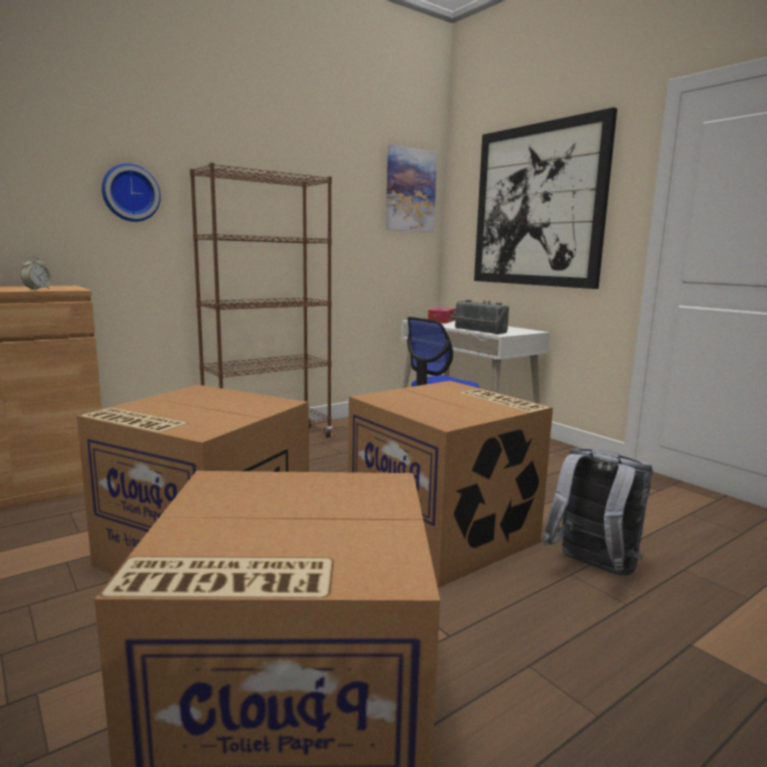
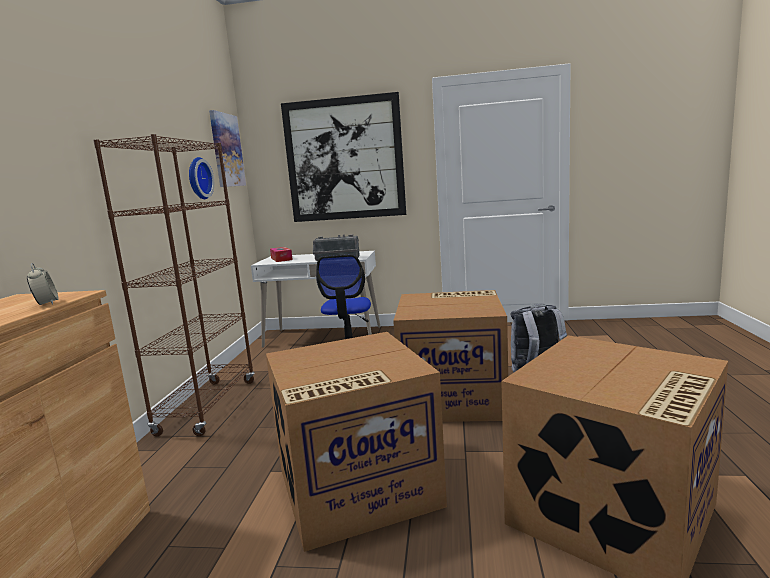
camera: 45 degrees left, 0 degrees up
(130, 193) = (41, 171): wall clock -> wall clock (198, 178)

